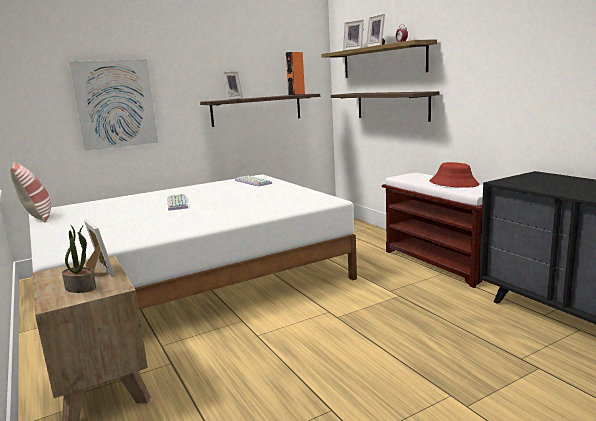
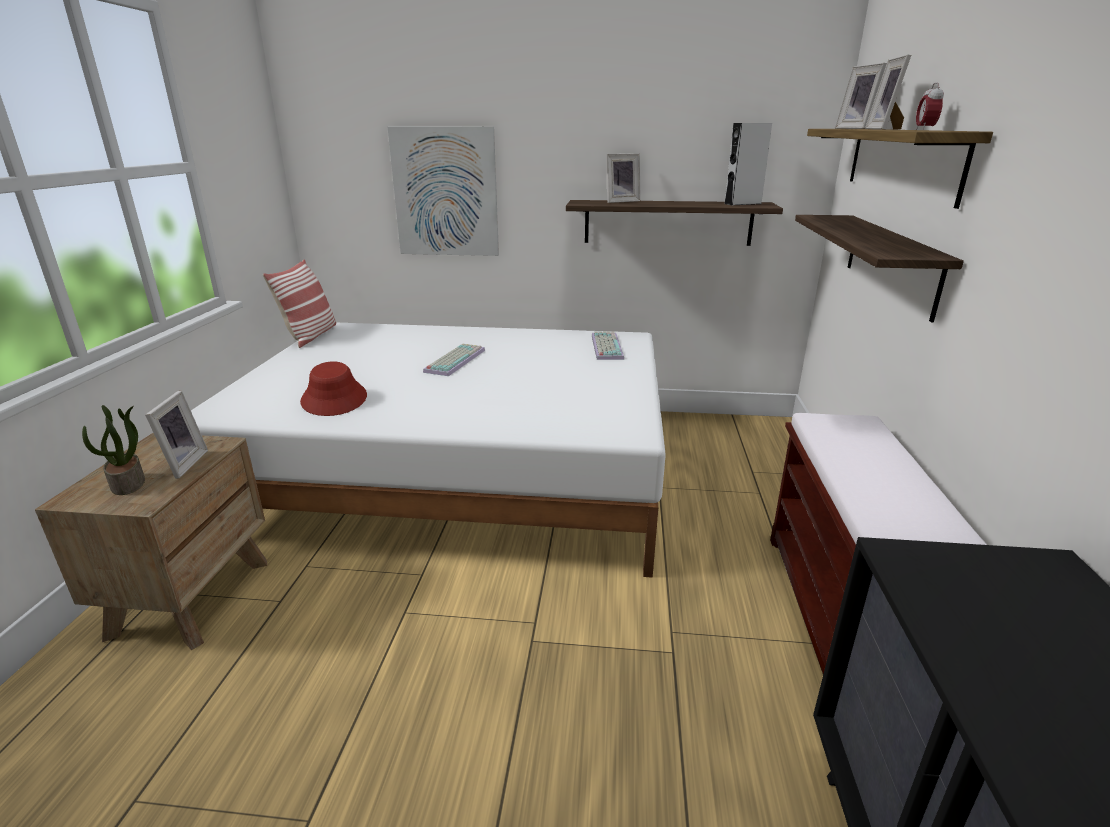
camera: 35 degrees right, 10 degrees up
(296, 94) = (742, 203): orange speaker -> grey speaker
(454, 183) = (894, 483): red hat -> red hat (334, 399)

